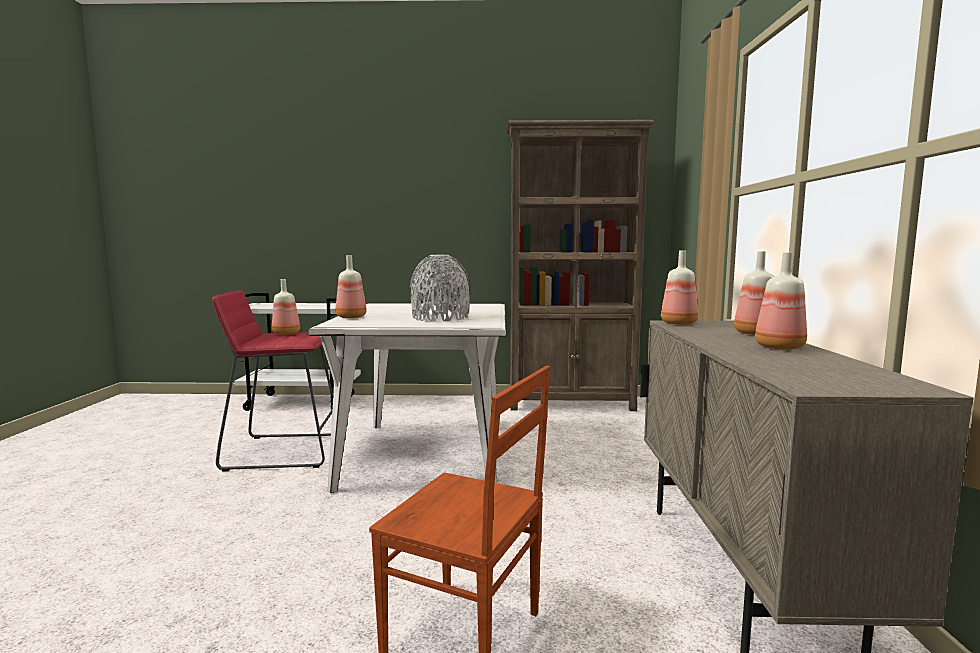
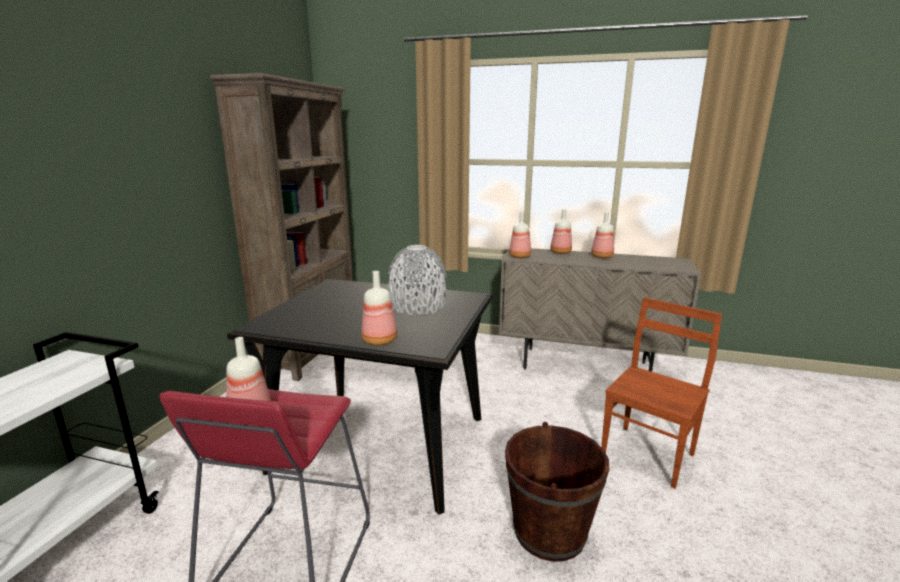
camera: 75 degrees left, 10 degrees up
(298, 548) = (549, 532): none -> brown bucket
(425, 455) = (380, 443): white dining table -> black dining table

